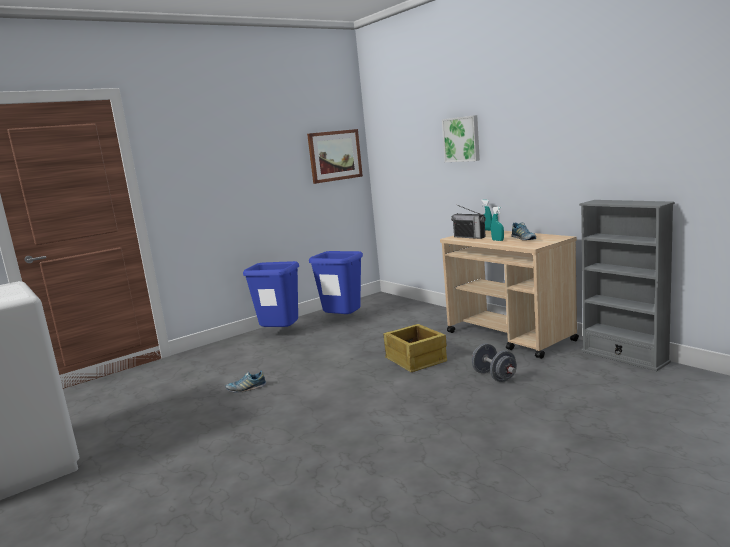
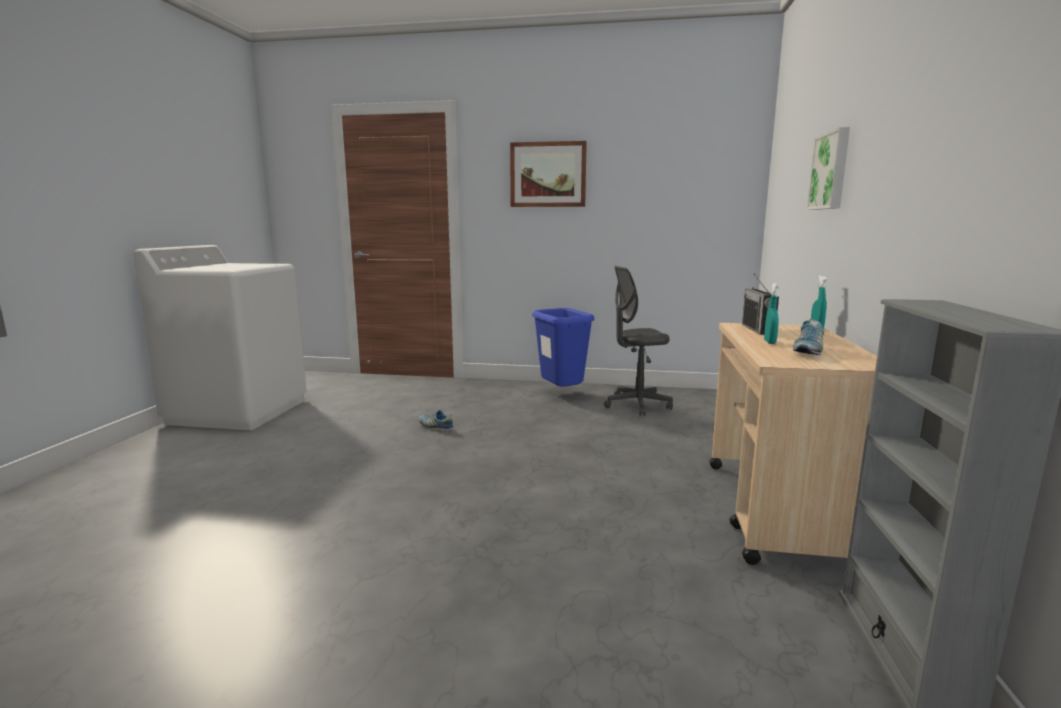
camera: 45 degrees right, 0 degrees up
(335, 155) = (708, 194): picture -> picture (548, 174)
(342, 321) = (637, 405): blue trash can -> grey office chair
(415, 360) = (605, 477): crate -> none
(494, 376) = (636, 546): grey dumbbell -> none

